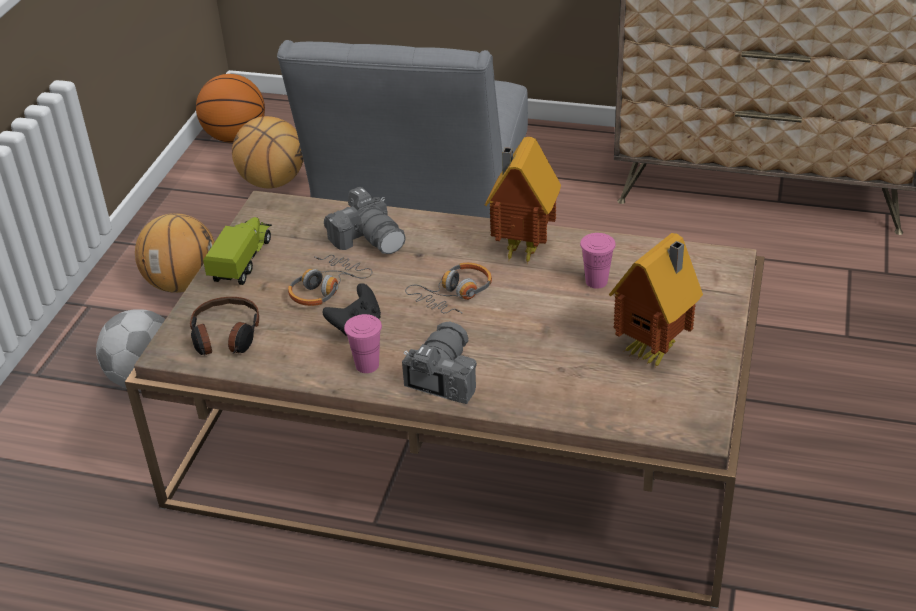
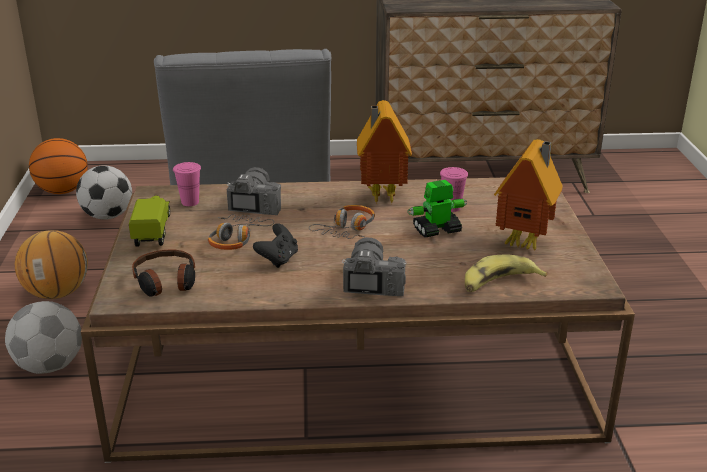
camera: 20 degrees left, 10 degrees down
(273, 182) = (108, 216): basketball -> football
(367, 365) = (303, 283): pink cup -> pink cup (190, 202)
(369, 238) = (254, 204): camera -> camera turned 120 degrees counterclockwise
(557, 314) = (436, 230): none -> toy robot
(586, 406) = (498, 283): none -> banana

